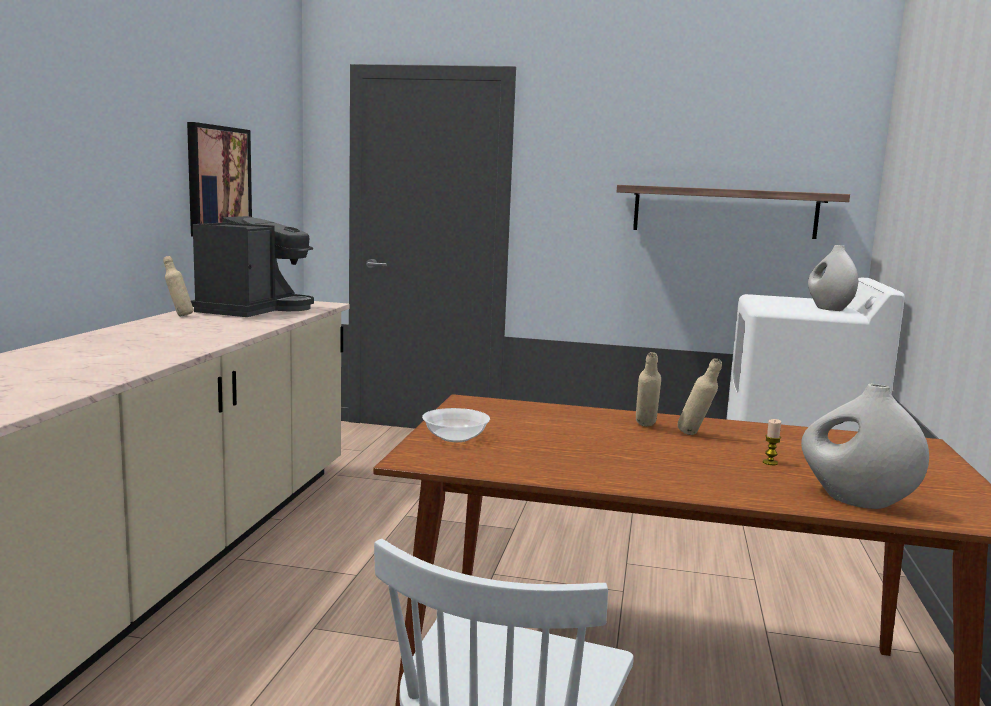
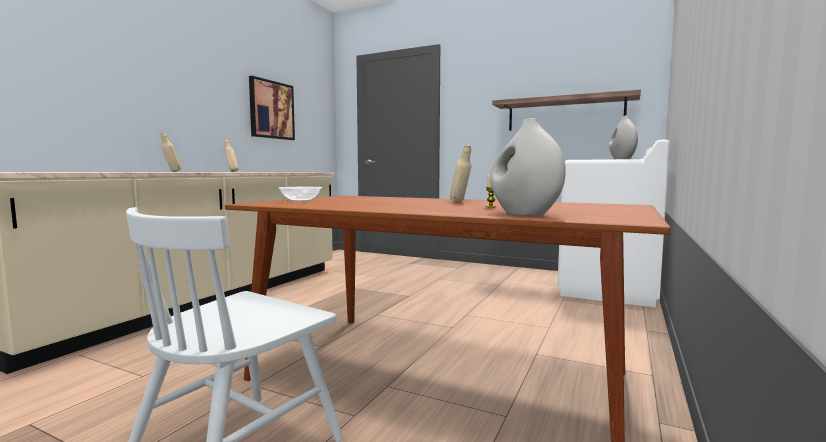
camera: 15 degrees right, 5 degrees down
(253, 309) = (276, 171): coffee machine -> none
(645, 427) = (432, 200): beige bottle -> beige bottle (172, 171)

